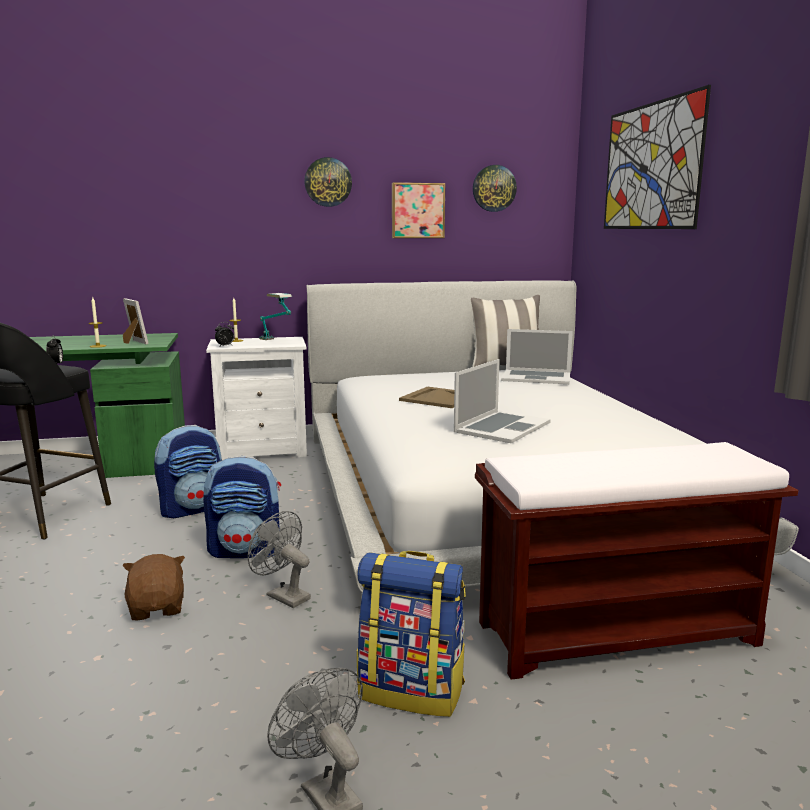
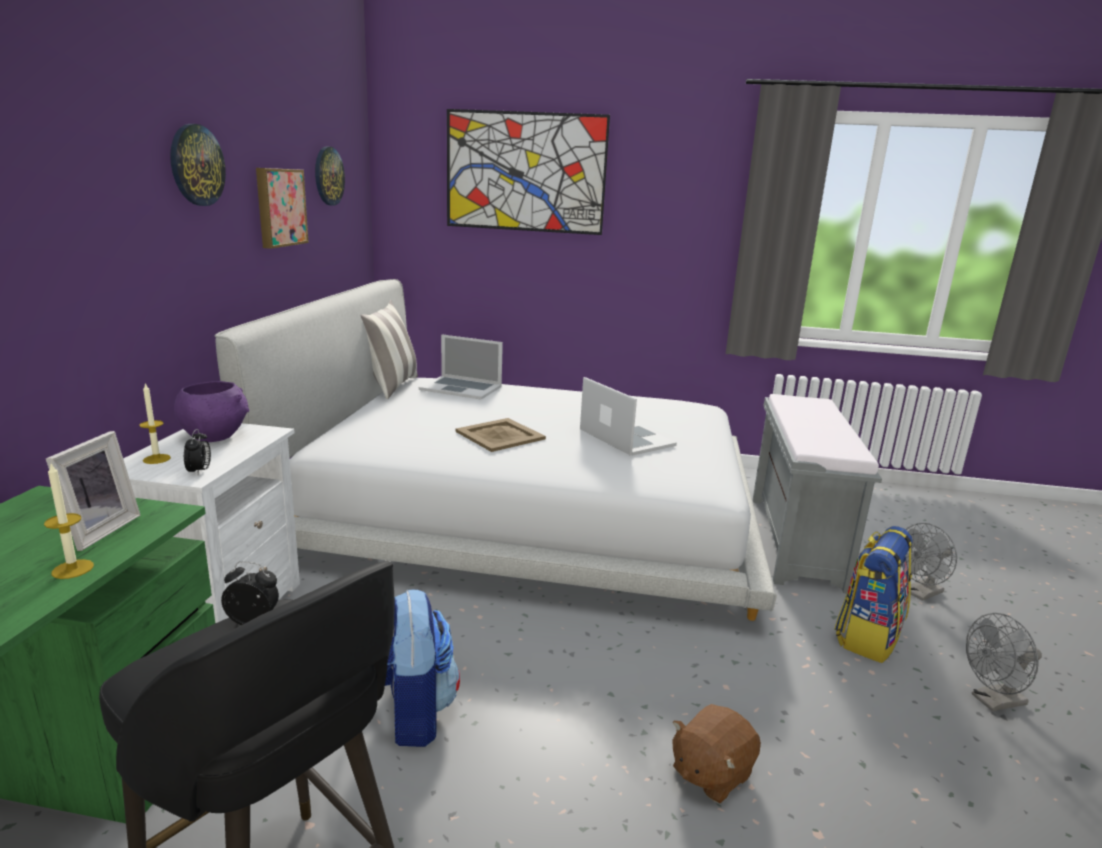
camera: 70 degrees left, 5 degrees up
(134, 342) = (97, 530): picture frame -> picture frame turned 120 degrees clockwise
(157, 608) = (710, 773): brown plush toy -> brown plush toy turned 45 degrees counterclockwise
(246, 551) = (585, 682): backpack -> none
(276, 341) = (215, 436): table lamp -> purple bowl
(283, 595) = (705, 673): grey fan -> grey fan (920, 594)
(536, 377) = (461, 388): laptop -> laptop turned 75 degrees clockwise
(619, 633) = (794, 539): brown bench -> grey bench

